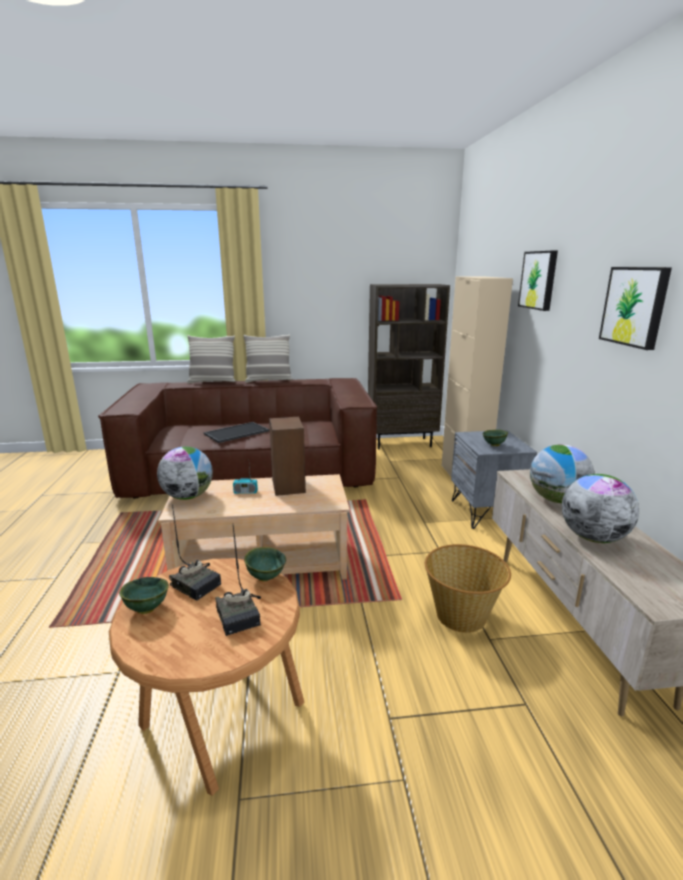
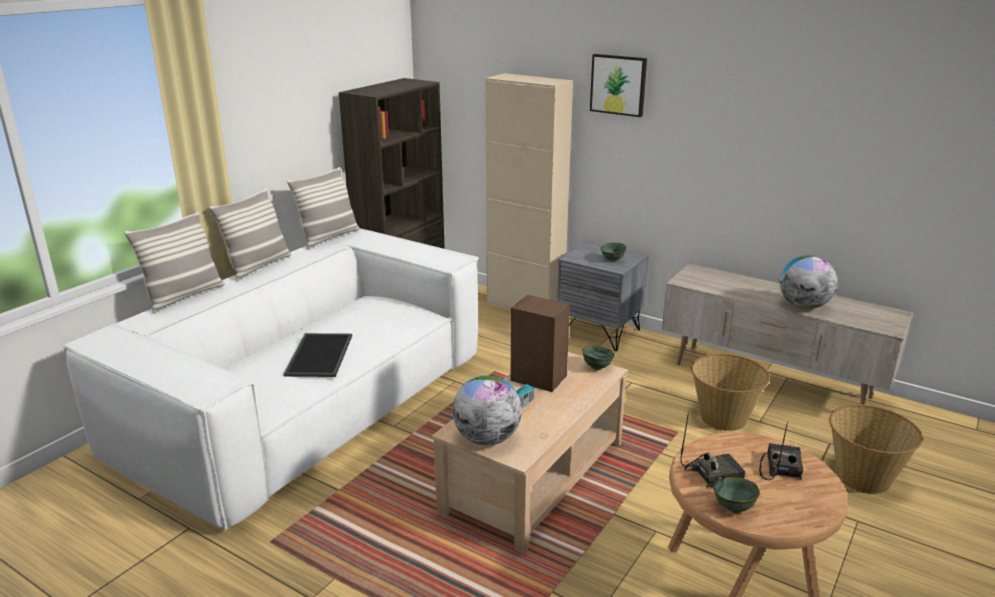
camera: 50 degrees left, 5 degrees up
(241, 615) = (779, 467): radio -> radio turned 90 degrees counterclockwise
(251, 470) = (308, 405): brown sofa -> white sofa
(265, 577) = (732, 440): green bowl -> green bowl (596, 367)
(331, 379) = (328, 237): none -> pillow
(496, 756) = (863, 477): none -> basket
(556, 500) = (740, 289): globe -> none
(635, 306) = (767, 116): picture -> none

